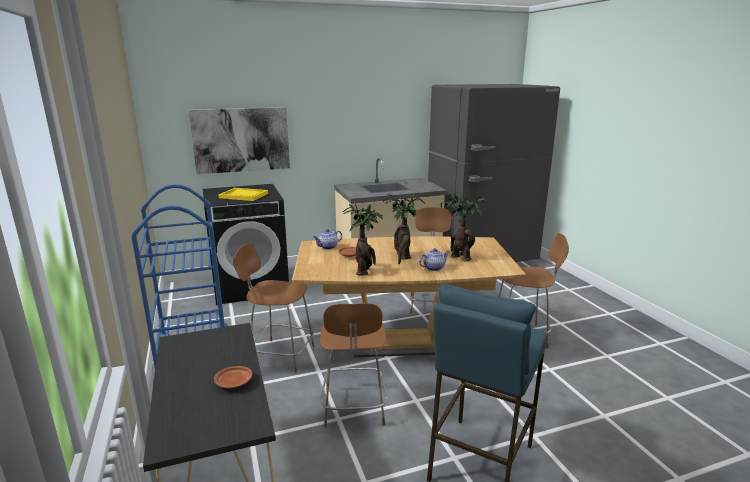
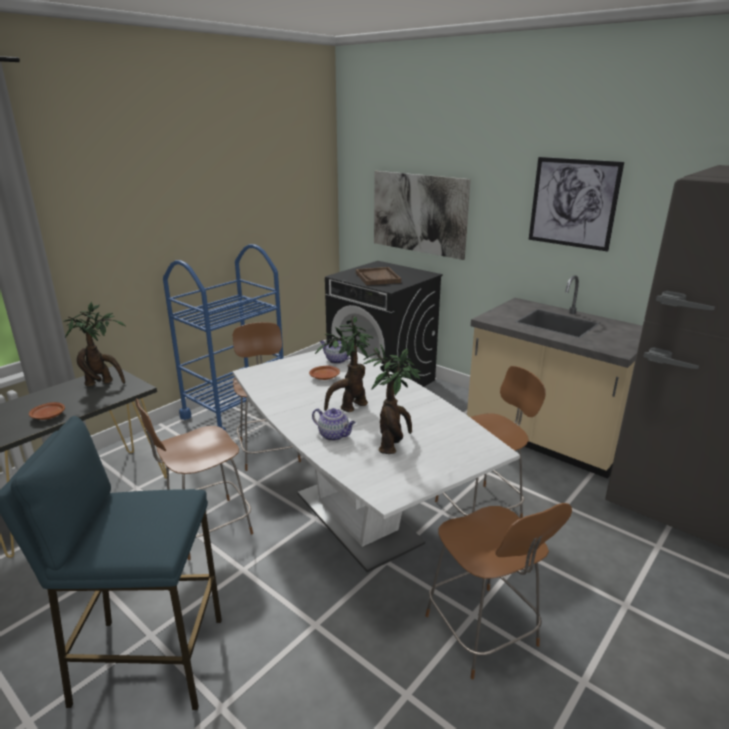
camera: 60 degrees right, 5 degrees up
(244, 195) = (377, 278): yellow tray -> brown tray
(362, 114) = (573, 203): none -> picture
(364, 271) = (286, 397): potted plant -> potted plant (103, 383)
(402, 342) = (357, 518): brown dining table -> white dining table

